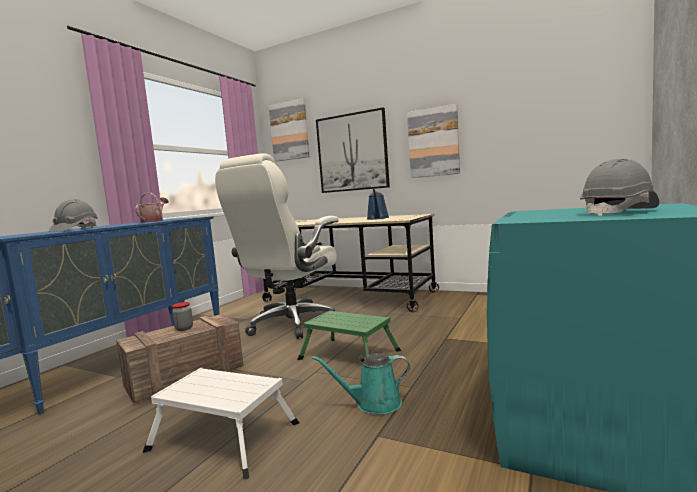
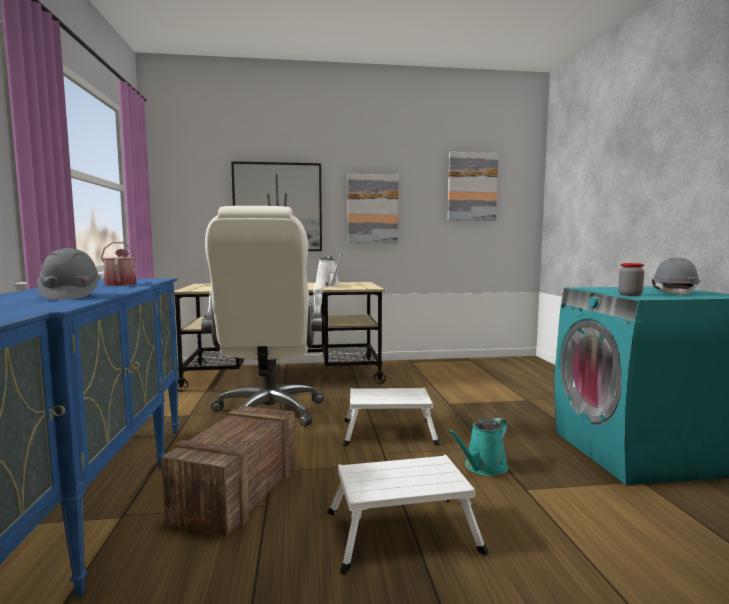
camera: 35 degrees left, 0 degrees up
(184, 328) = (237, 428): jar -> jar (630, 295)
(289, 131) = (188, 168): picture -> picture (472, 187)
(349, 355) = (389, 432): green step ladder -> white step ladder
(377, 218) = (328, 285): blue watering can -> white watering can

